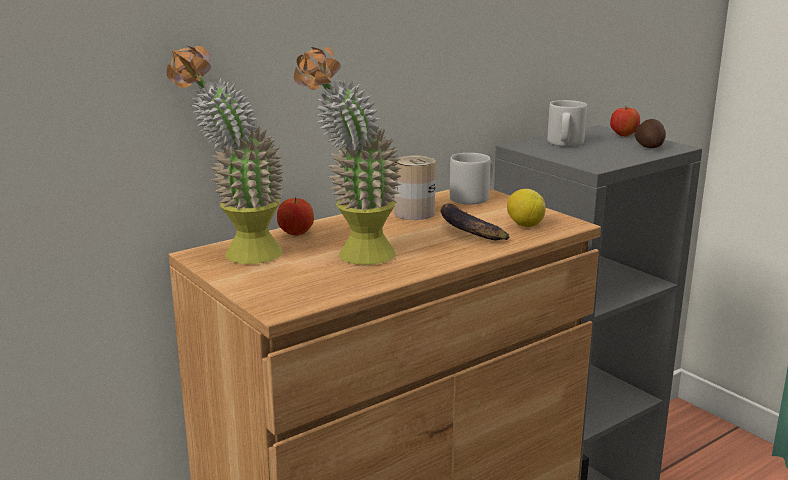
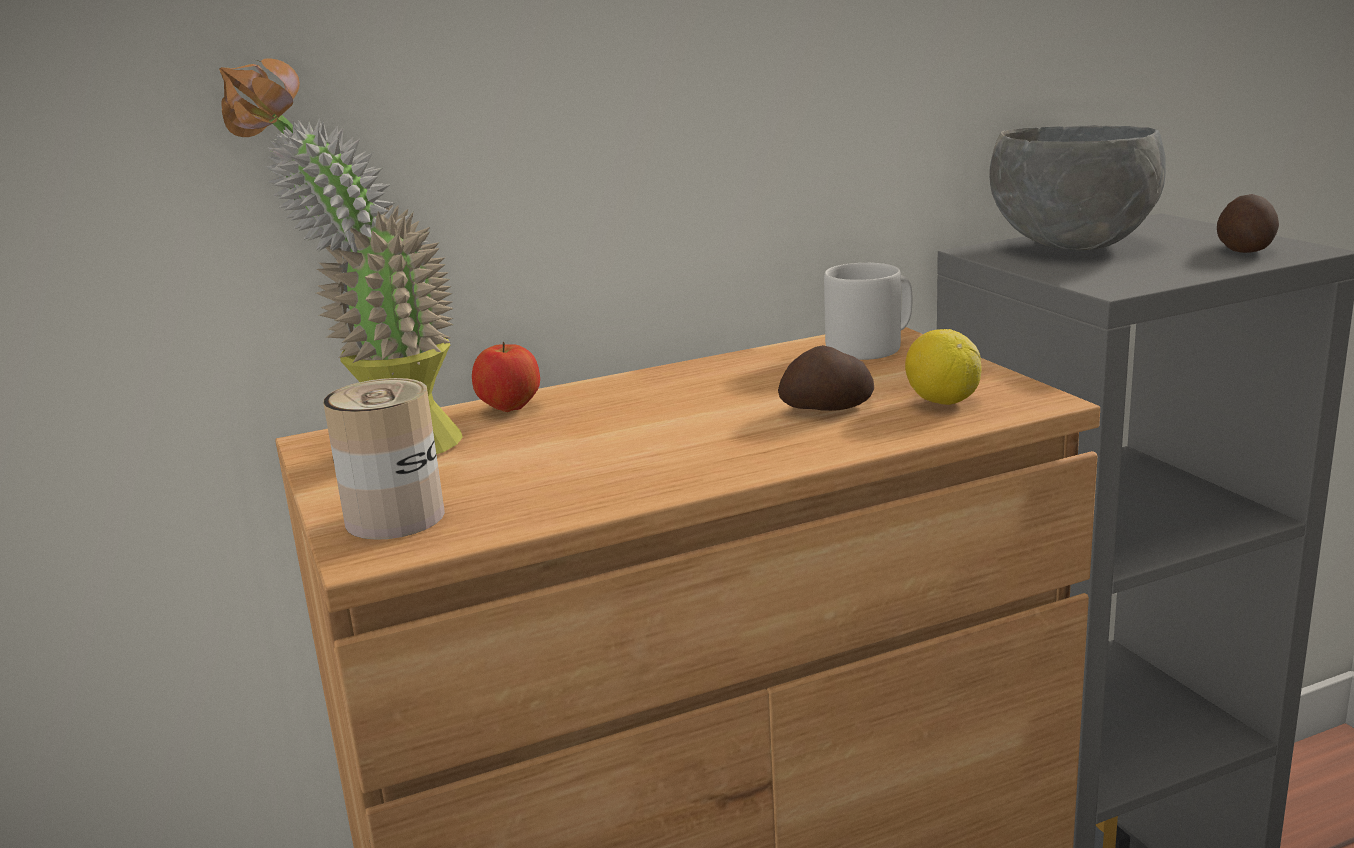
camera: 15 degrees right, 0 degrees up
(353, 257) = (576, 456): potted plant -> none
(414, 213) = (744, 375): can -> can (395, 517)
(469, 230) = (828, 408): banana -> potato
(565, 143) = (1073, 247): grey mug -> grey bowl
(623, 135) = (1201, 231): apple -> none

